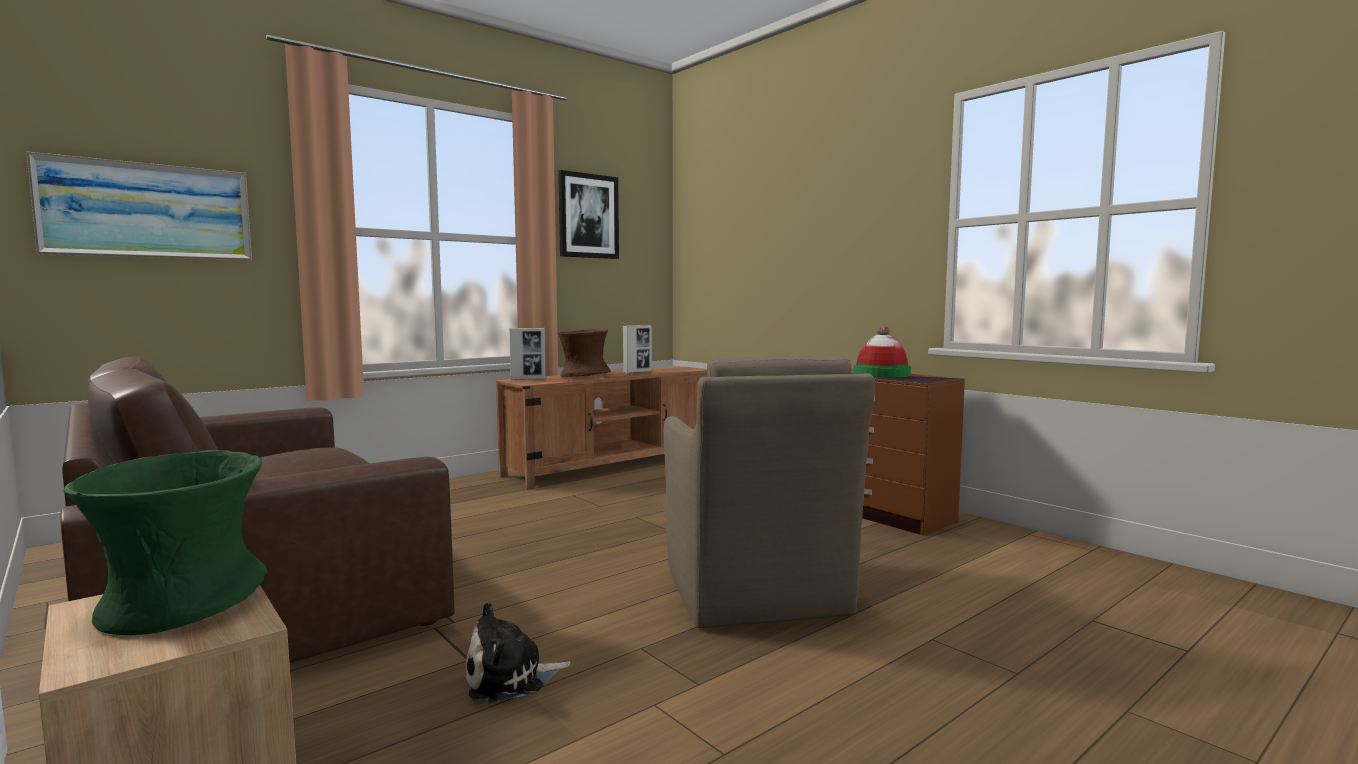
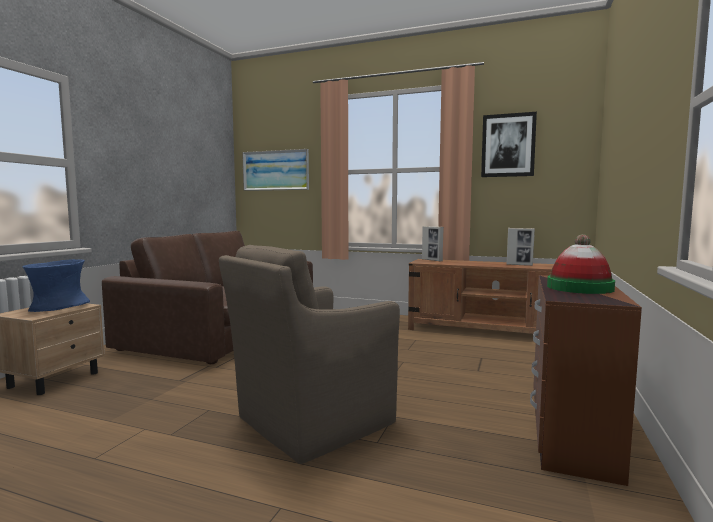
camera: 60 degrees right, 0 degrees up
(180, 604) = (59, 308): green vase -> blue vase
(510, 678) = (163, 392): plush toy -> none
(584, 376) = (471, 262): brown vase -> none

